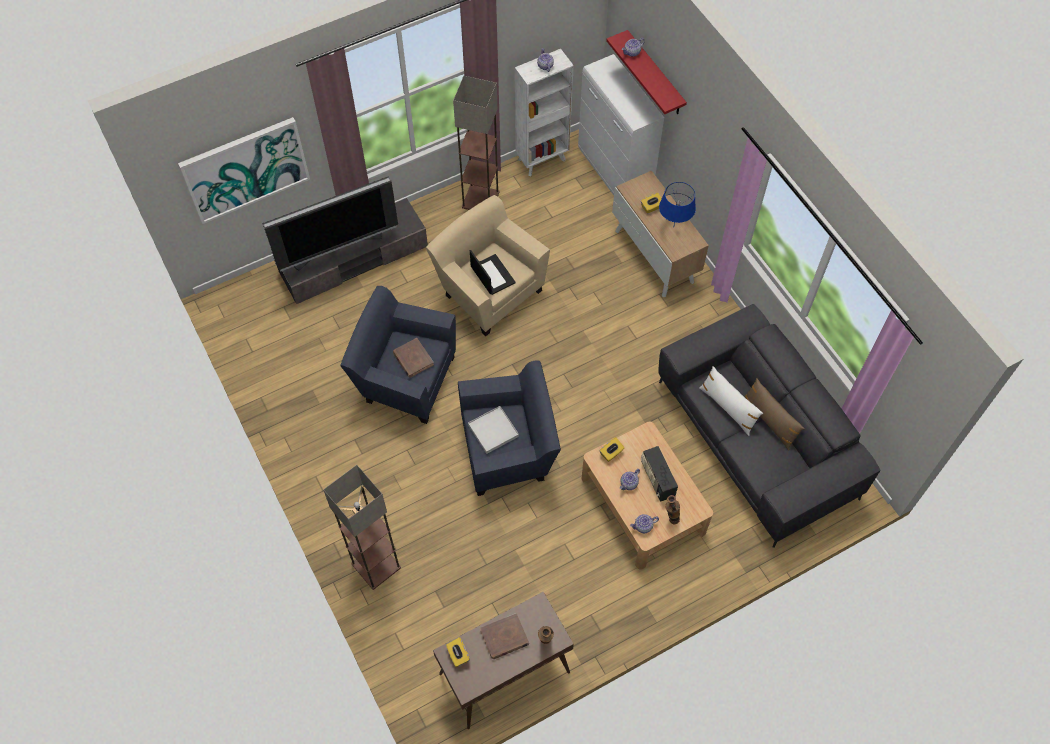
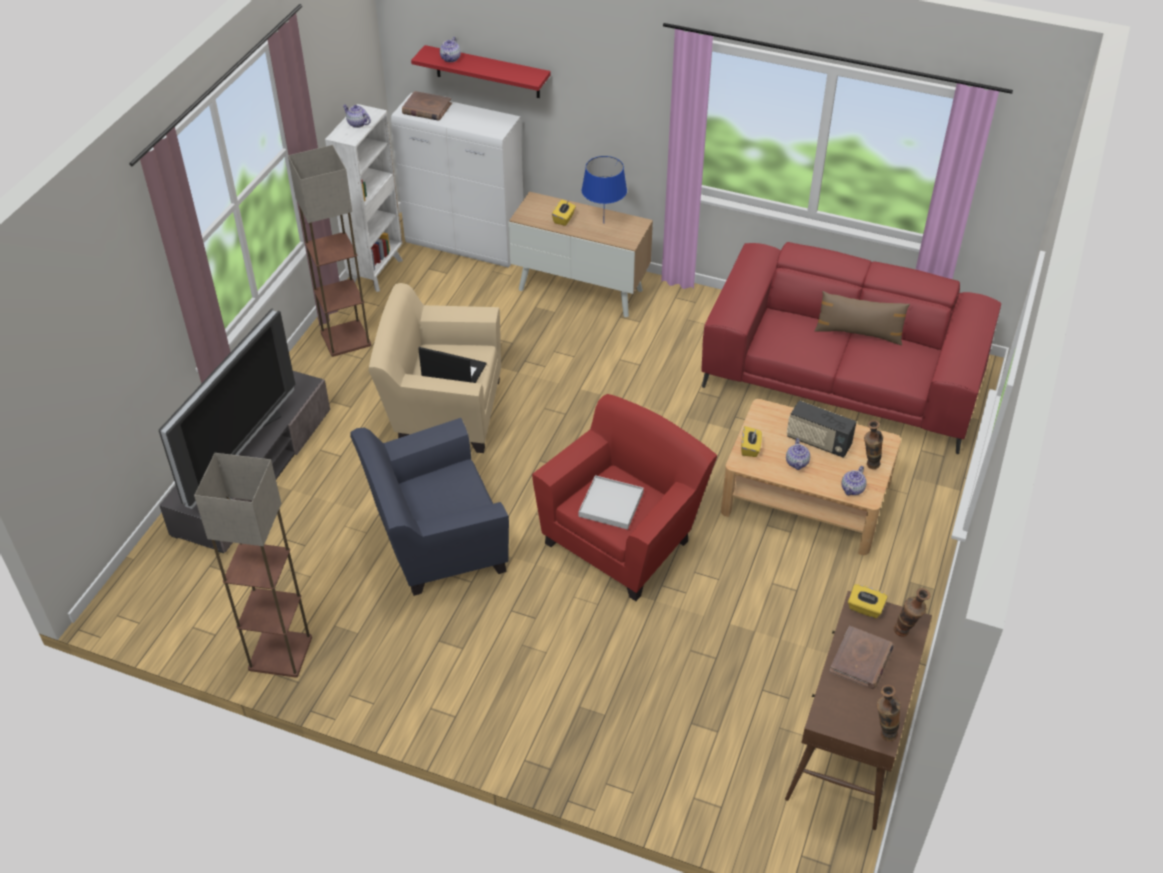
camera: 40 degrees left, 15 degrees down
(245, 169) = (96, 371): picture -> none
(375, 565) = (598, 747): floor lamp -> floor lamp (279, 654)
(413, 359) = (449, 495): brown book -> brown book (426, 108)
(458, 655) = (835, 712): yellow tissue box -> yellow tissue box (865, 608)
(469, 687) = (883, 734): none -> vase
(509, 451) = (623, 538): blue armchair -> red armchair
(728, 408) = (811, 345): white pillow -> none
(755, 440) = (842, 379): grey sofa -> red sofa

